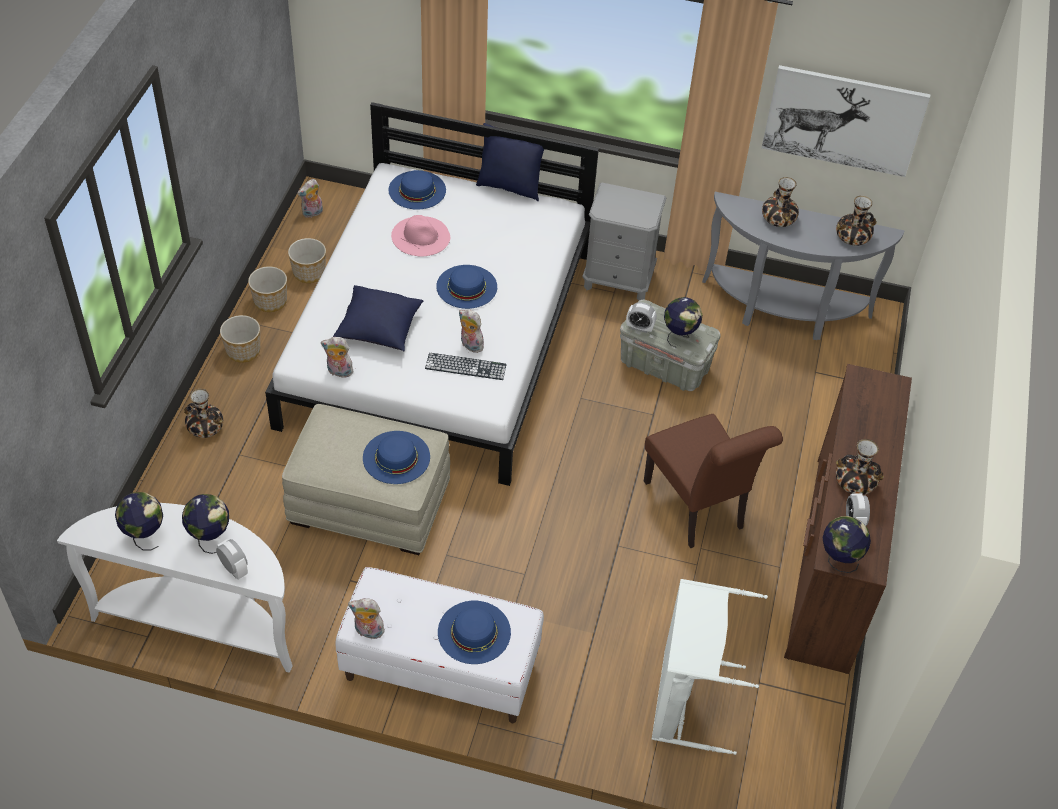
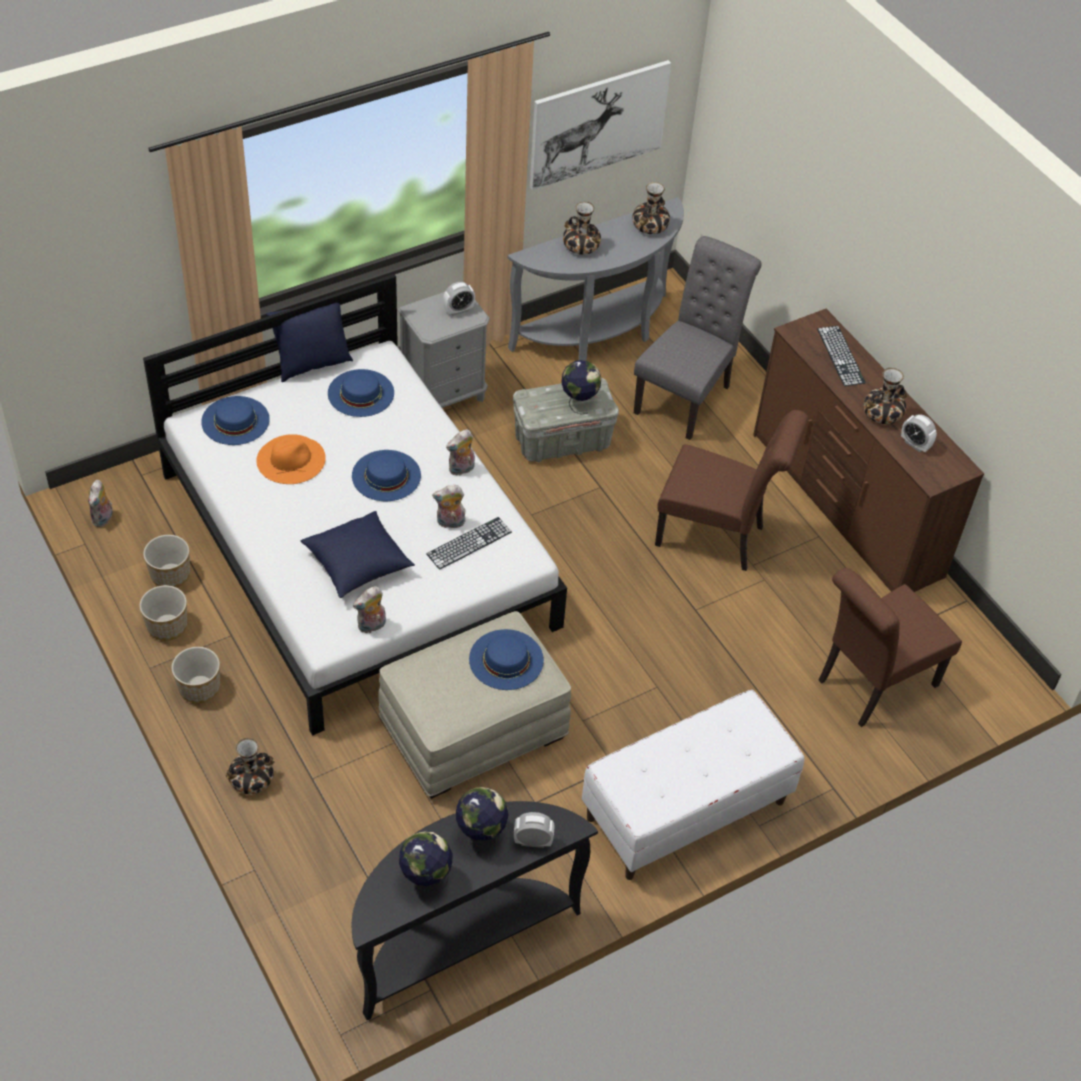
camera: 45 degrees left, 0 degrees up
(201, 622) = (460, 939): white console table -> black console table
(368, 632) = (654, 812): plush toy -> plush toy (461, 469)
(421, 236) = (291, 459): pink hat -> orange hat
(474, 632) = (727, 745): blue hat -> blue hat (361, 393)
(639, 327) = (542, 416): alarm clock -> alarm clock (458, 310)
(685, 700) = (871, 685): white laundry basket -> brown chair
(799, 398) = (686, 396): none -> grey chair
(838, 560) = (937, 478): globe -> none
(877, 418) = (841, 356): none -> keyboard

